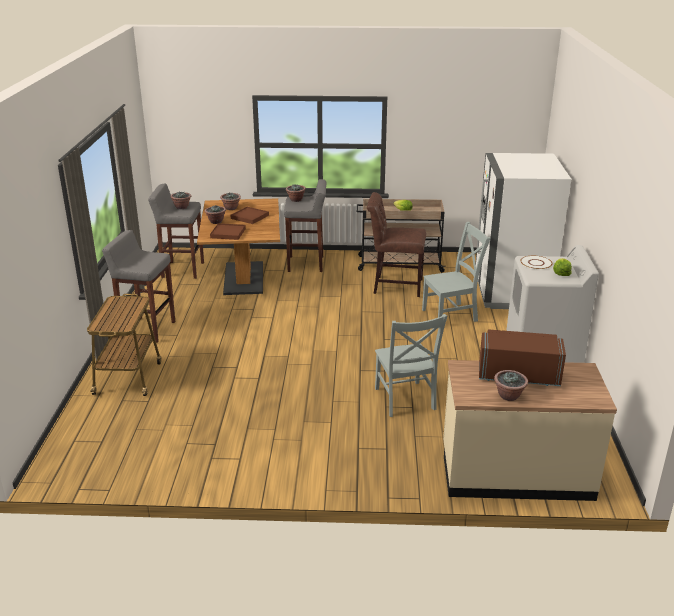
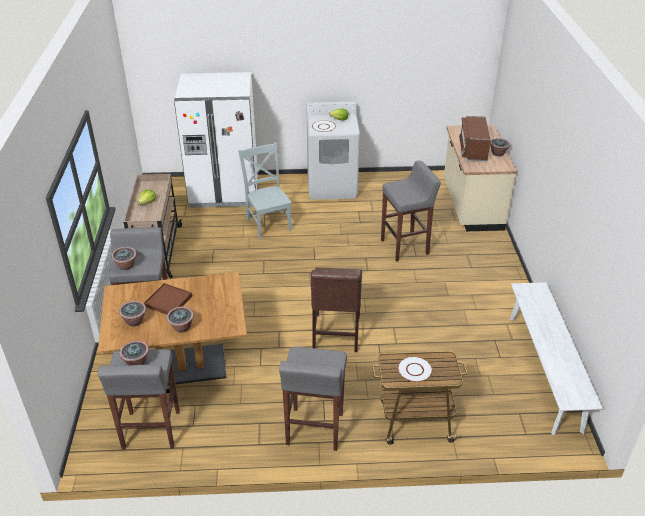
camera: 95 degrees left, 10 degrees up
(119, 310) = (414, 370): none -> white plate
(150, 473) = (544, 371): none -> white bench
(228, 233) = (220, 312): brown tray -> none
(394, 286) = (209, 254): brown chair -> brown chair (335, 335)
(405, 400) = (405, 247): grey chair -> grey stool

